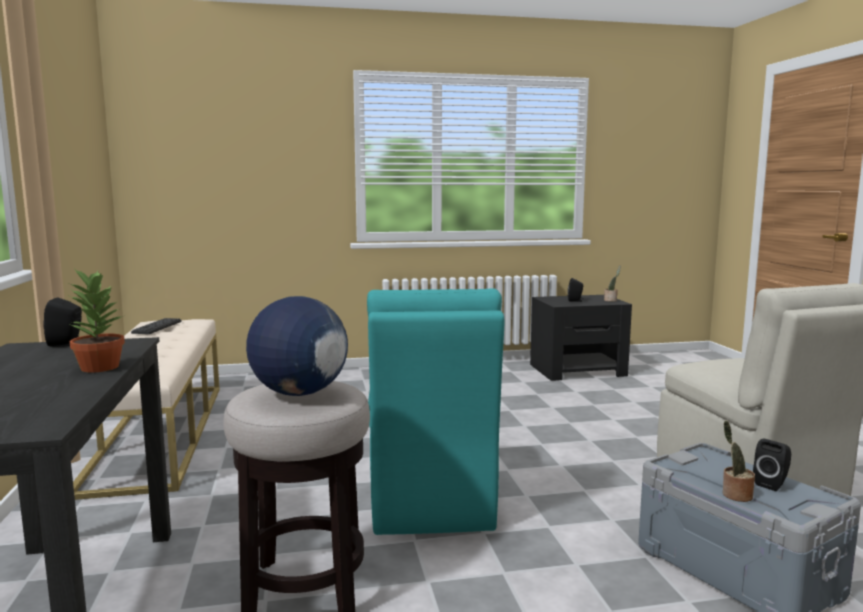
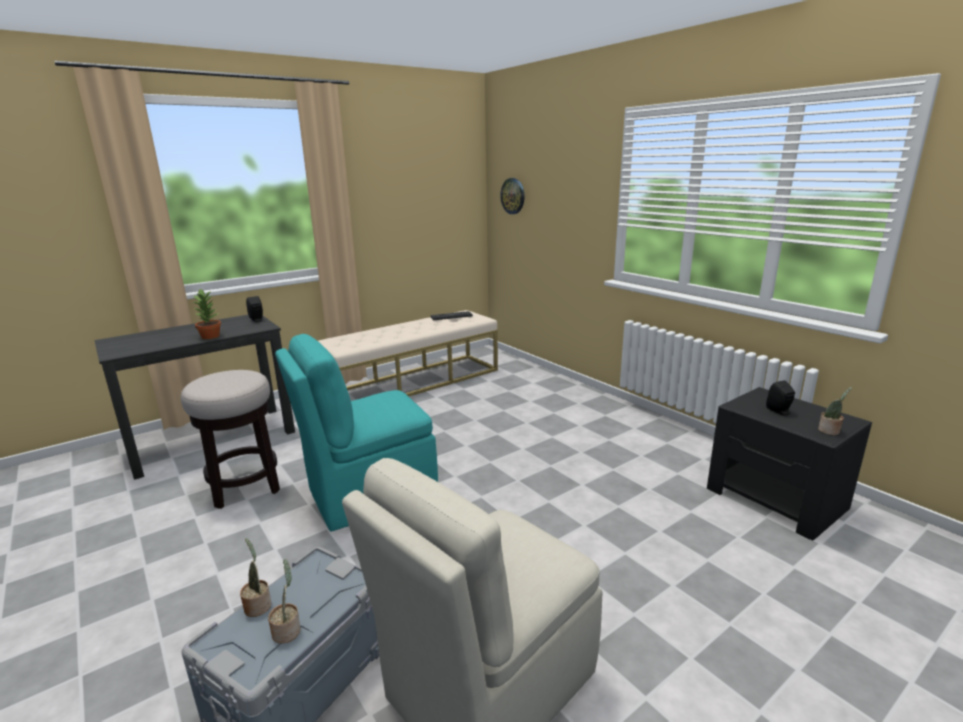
camera: 65 degrees right, 10 degrees up
(175, 161) = (513, 196): none -> wall clock
(299, 393) = (220, 380): globe -> none
(772, 484) = (287, 630): black speaker -> potted plant

